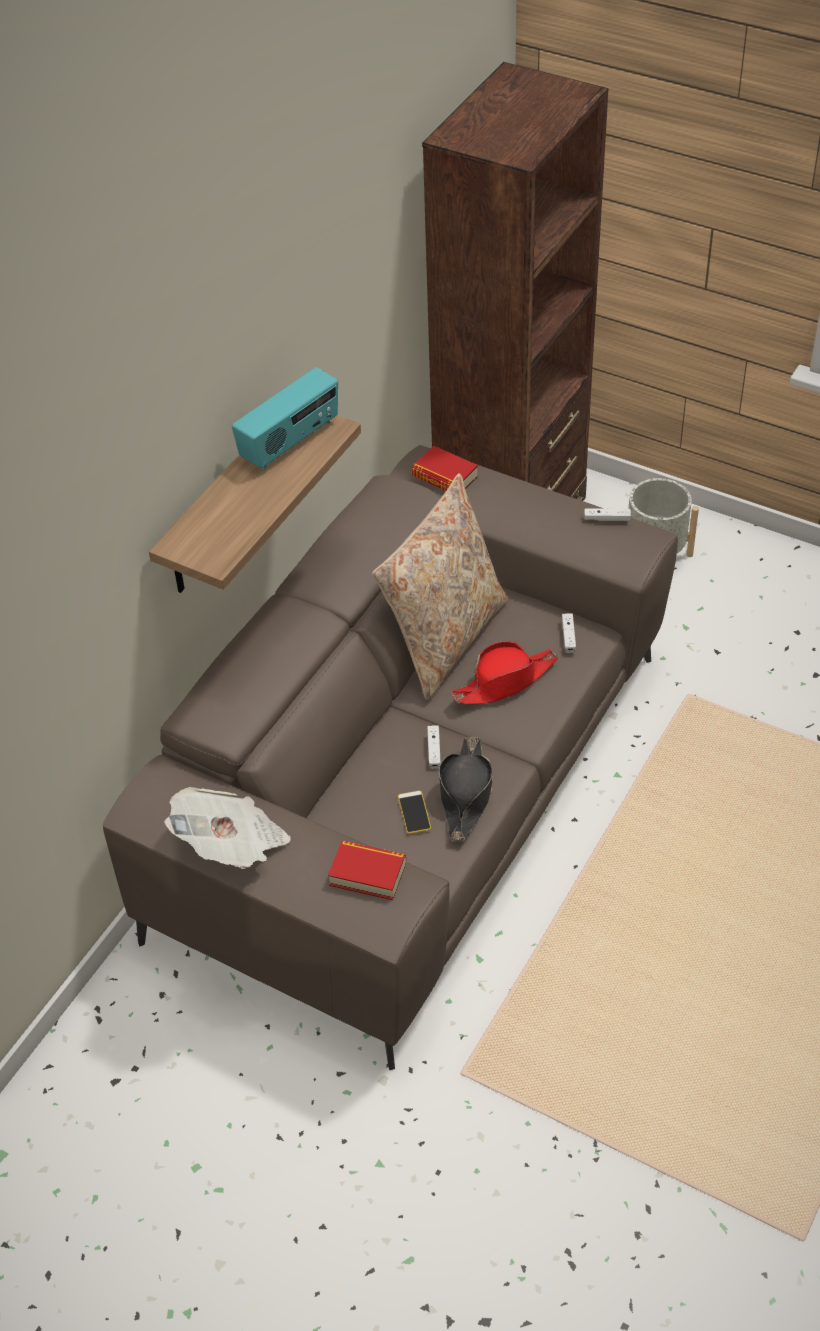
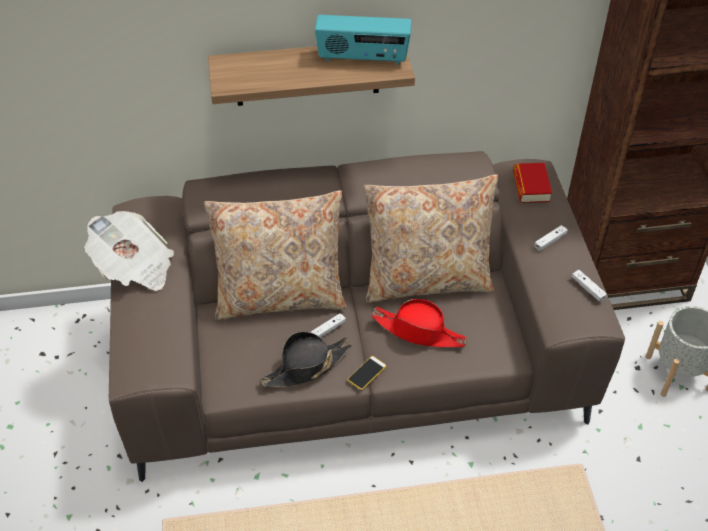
camera: 50 degrees right, 0 degrees up
(350, 765) = (280, 296): none -> beige pillow
(368, 874) = (161, 343): book -> none
(414, 812) = (268, 349): phone -> phone (367, 373)
(568, 636) = (493, 342): white game controller -> white game controller (550, 241)

